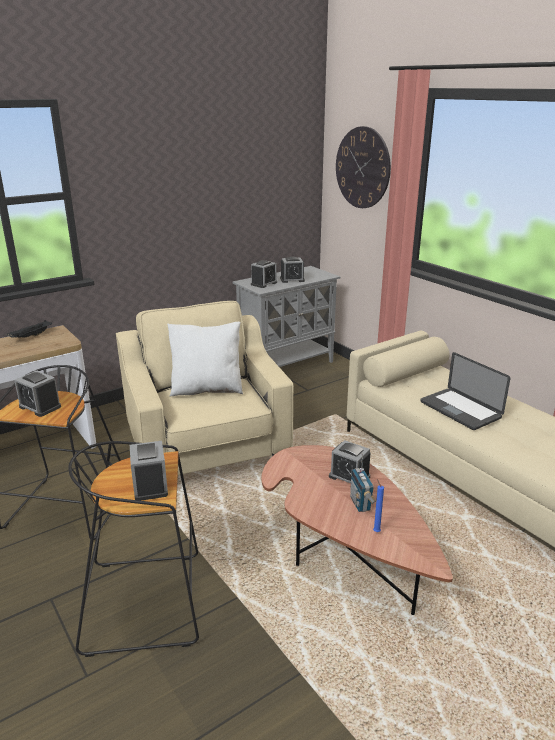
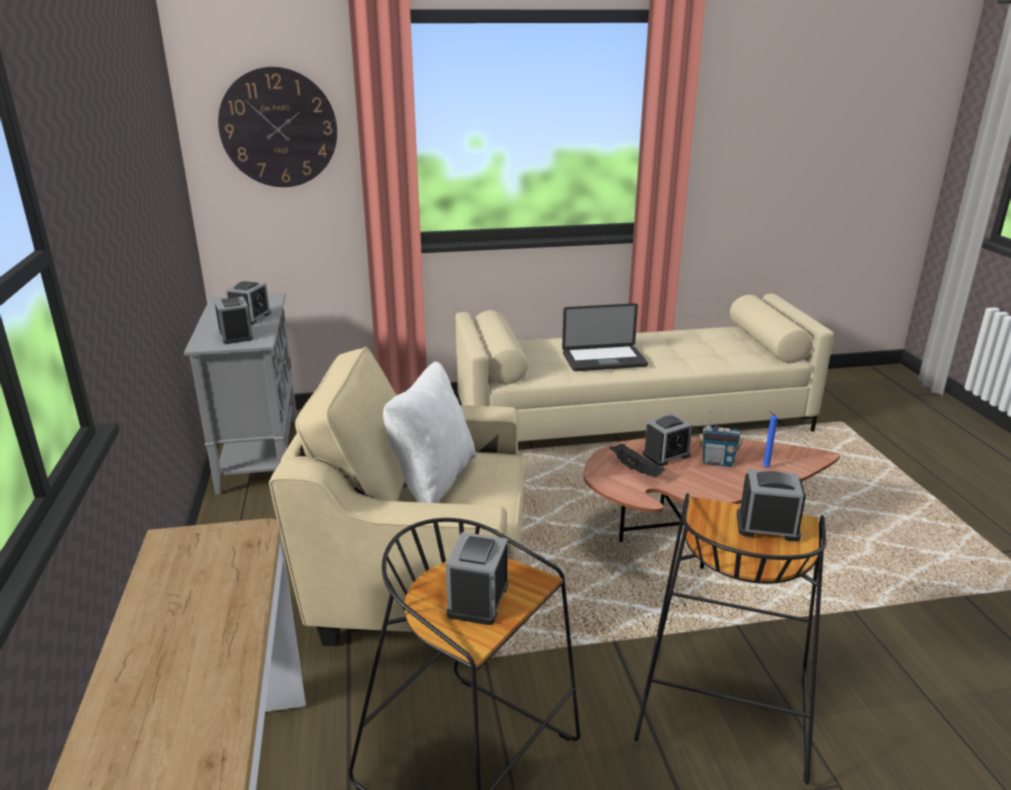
camera: 65 degrees left, 0 degrees up
(31, 337) = (166, 573): black tray -> black tray (636, 470)
(40, 407) = (478, 599): alarm clock -> alarm clock turned 135 degrees clockwise

